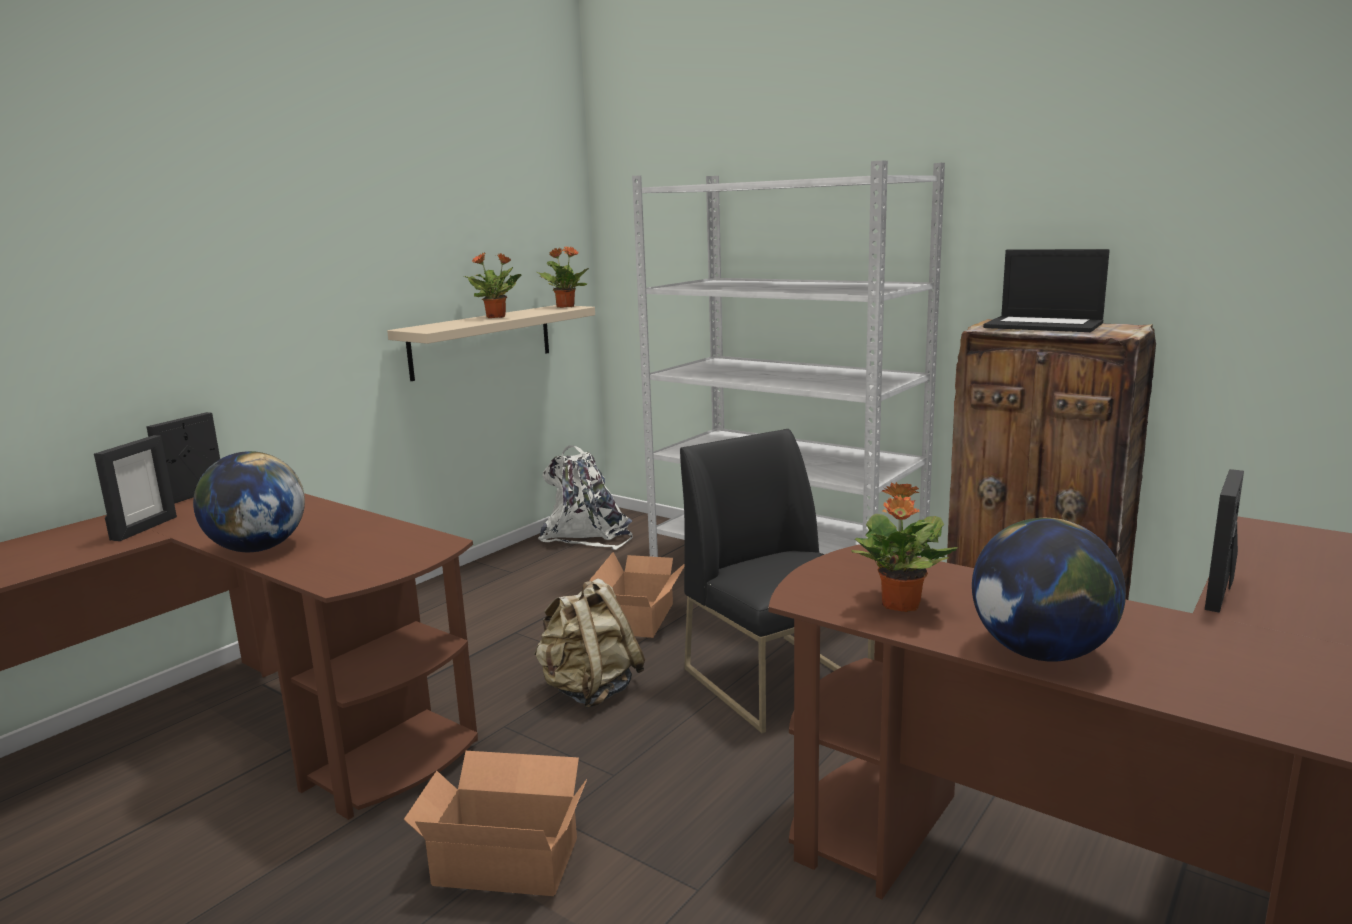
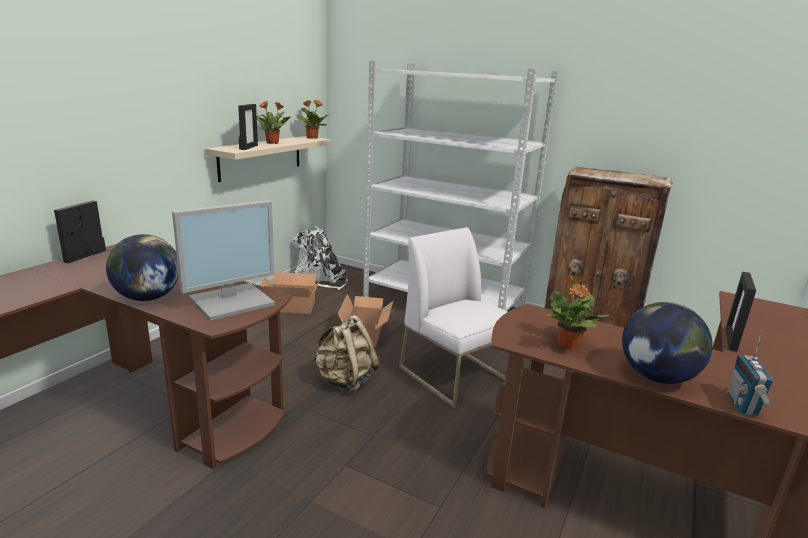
camera: 10 degrees left, 5 degrees up
(144, 528) = (58, 280): picture frame -> picture frame (248, 147)
(379, 550) = (232, 301): none -> monitor
(505, 857) = (319, 491): cardboard box -> cardboard box (290, 305)
(778, 681) = (455, 375): black chair -> white chair
(1045, 325) = (612, 174): laptop -> none
(1187, 697) = (743, 405): none -> radio

